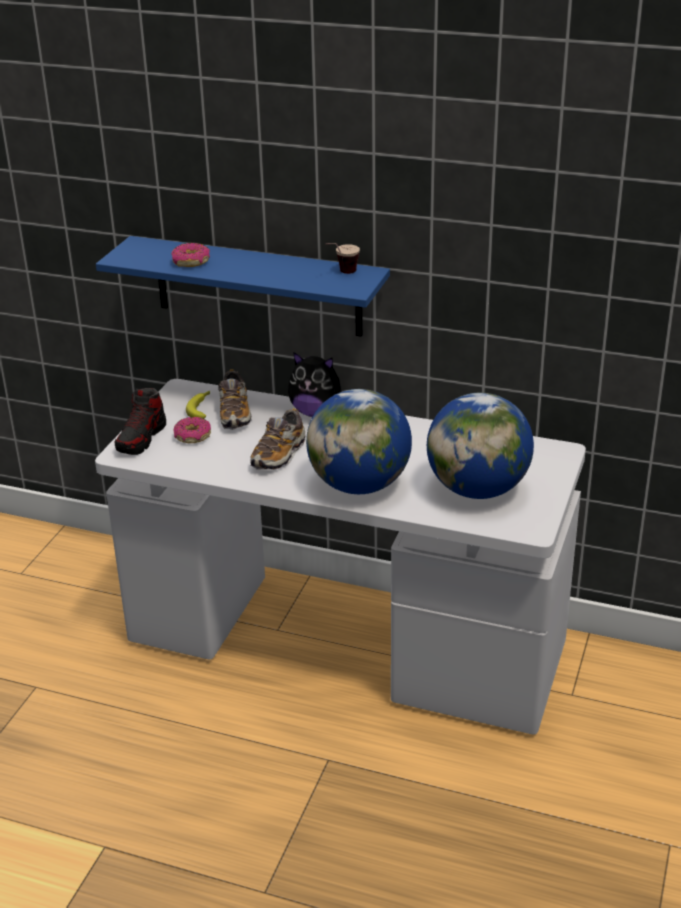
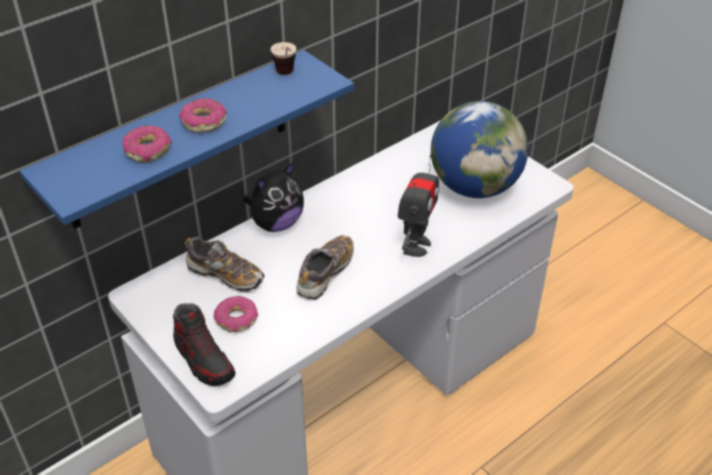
camera: 60 degrees left, 10 degrees up
(202, 408) = (190, 294): banana -> none
(245, 267) = (204, 122): none -> donut
(279, 455) = (325, 274): shoe -> shoe turned 120 degrees counterclockwise
(359, 485) = (416, 246): globe -> toy robot

